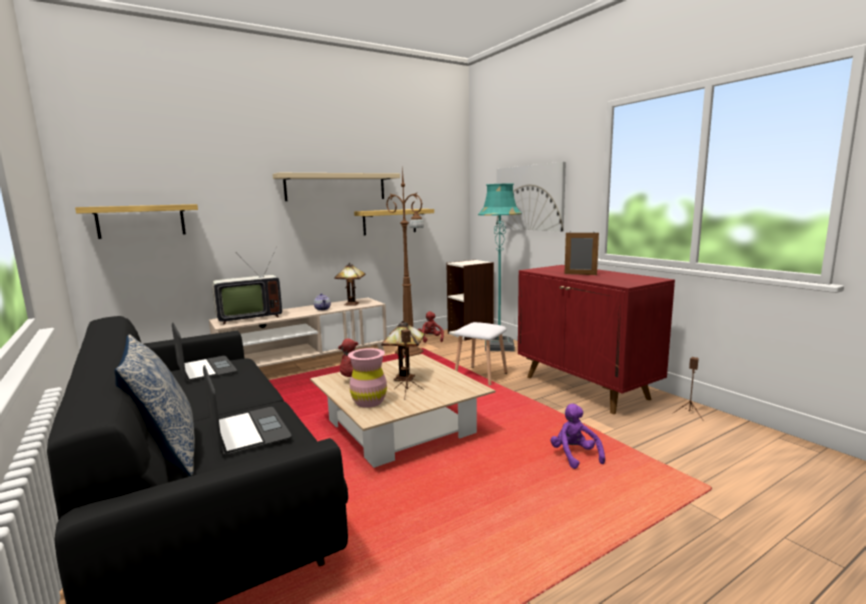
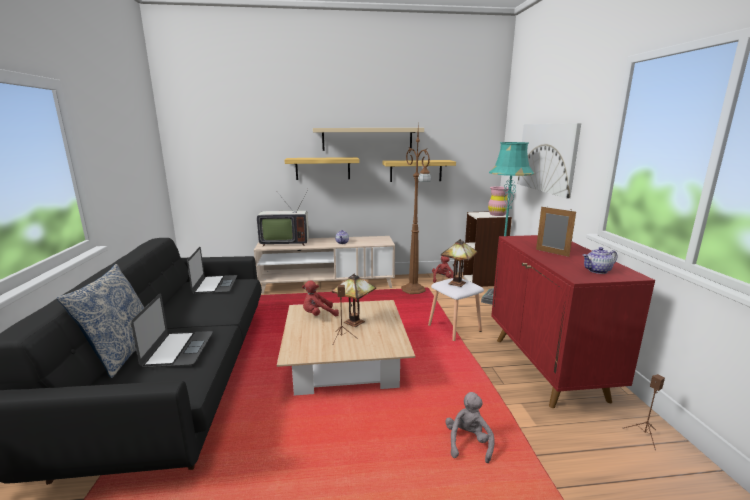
camera: 25 degrees right, 5 degrees up
(141, 221) = (216, 163): shelf -> shelf (323, 168)
(351, 304) = (368, 240): table lamp -> table lamp (456, 283)
(369, 402) = (305, 339): pink vase -> pink vase (497, 214)
(574, 455) = (468, 443): purple plush toy -> grey plush toy
(631, 279) = (597, 271): none -> teapot

